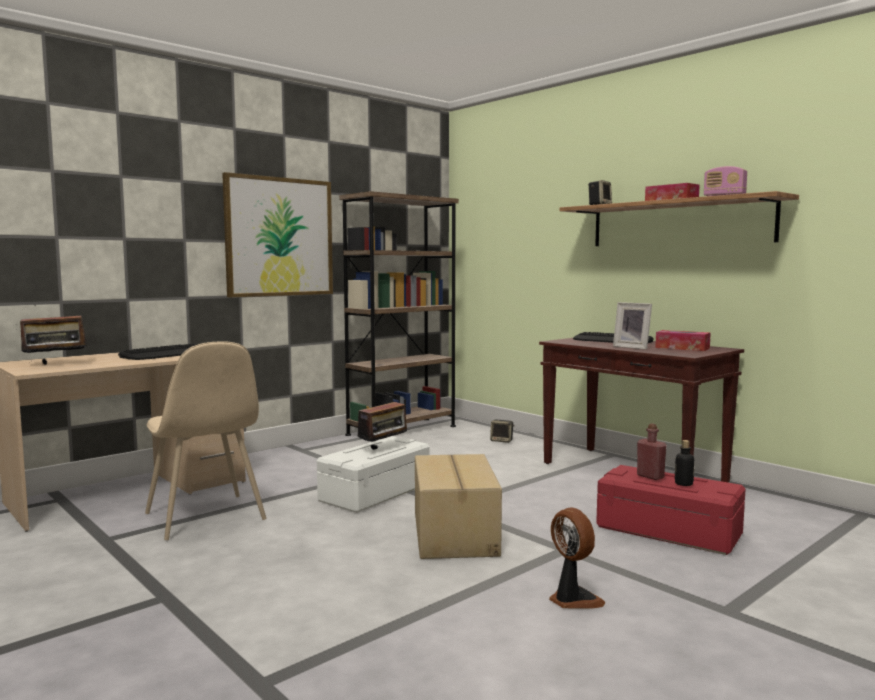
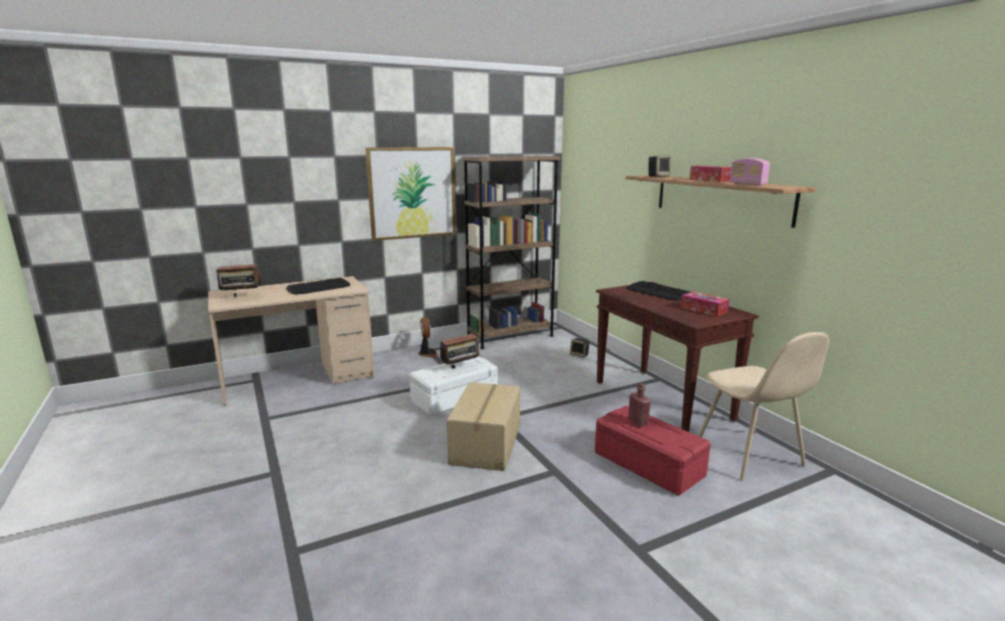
camera: 15 degrees right, 10 degrees up
(206, 517) = (333, 407): beige chair -> beige chair (750, 456)
(572, 599) = (530, 519): fan -> fan (427, 354)
(633, 347) = (662, 306): picture frame -> none
(683, 484) = (658, 433): bottle -> none

